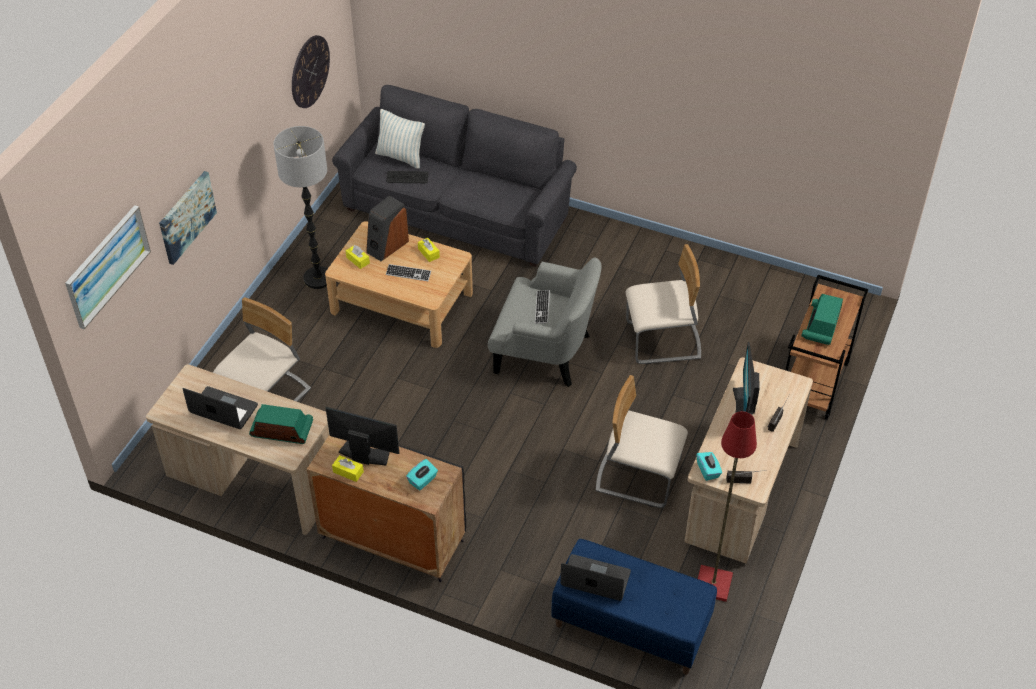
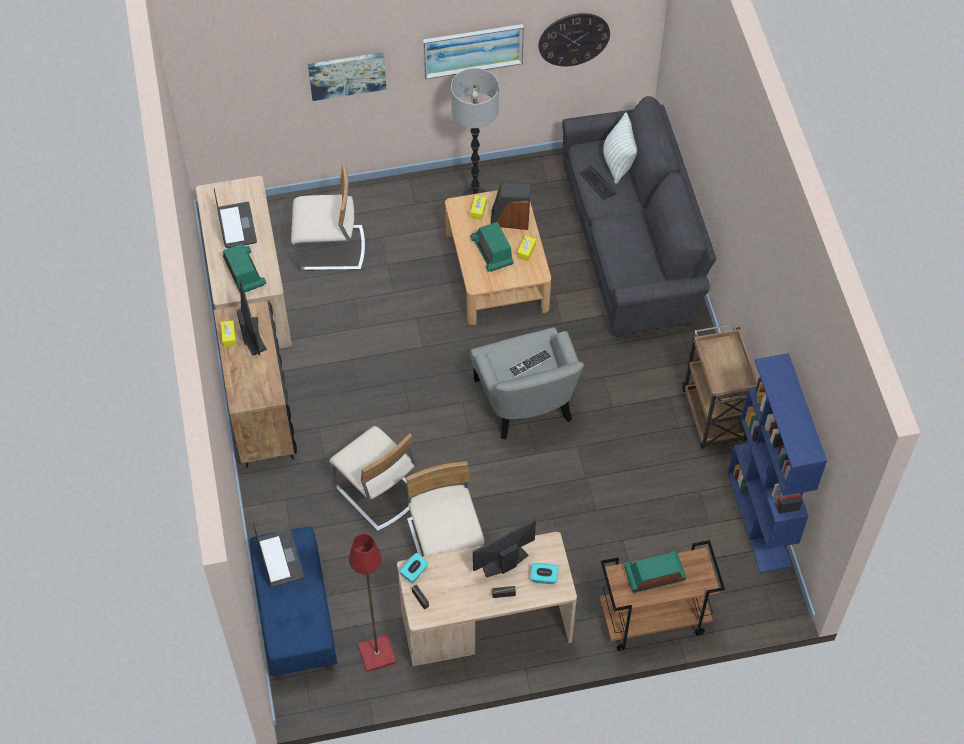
camera: 55 degrees right, 10 degrees up
(107, 265) = (230, 65): picture -> picture (473, 50)
(408, 273) = (492, 252): keyboard -> radio
(422, 480) = (255, 387): turquoise tissue box -> turquoise tissue box (543, 578)
(660, 252) = (714, 417): none -> brown cart
(663, 342) = (608, 478): beige chair -> beige chair (378, 492)
(771, 276) = (759, 519): none -> blue bookcase

